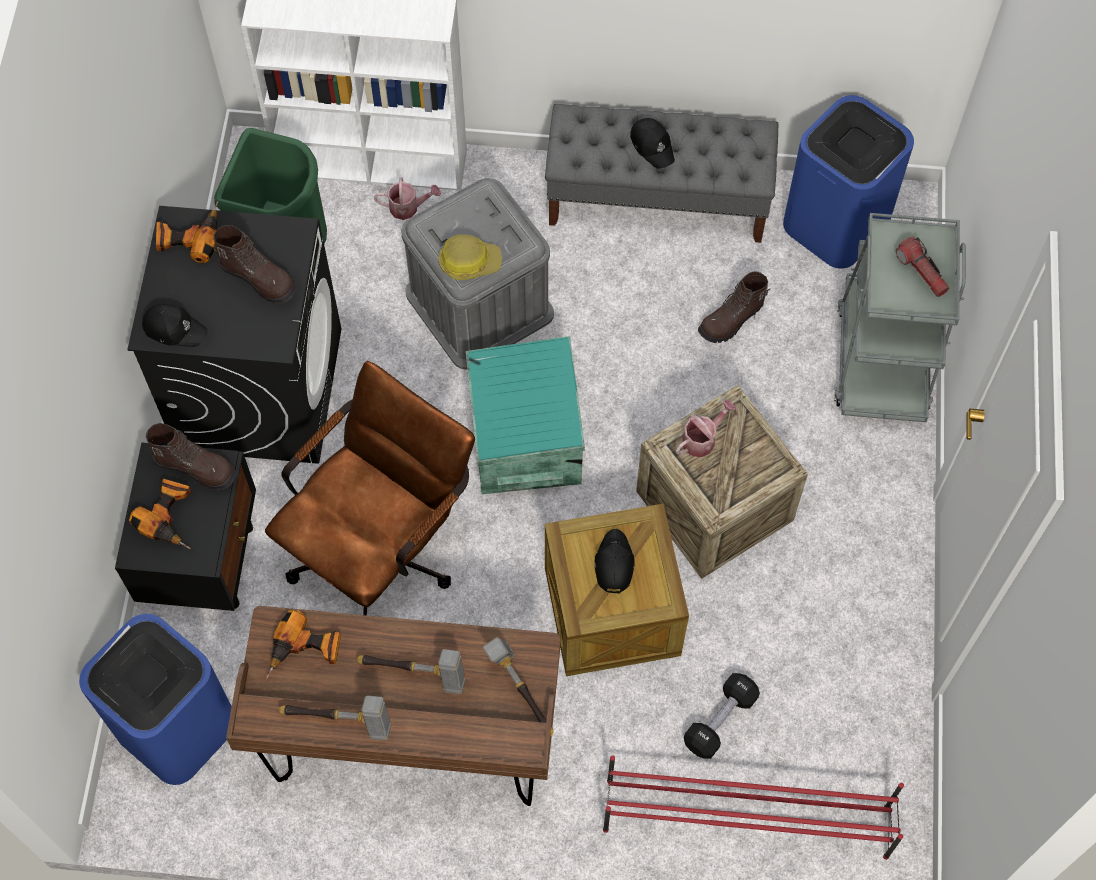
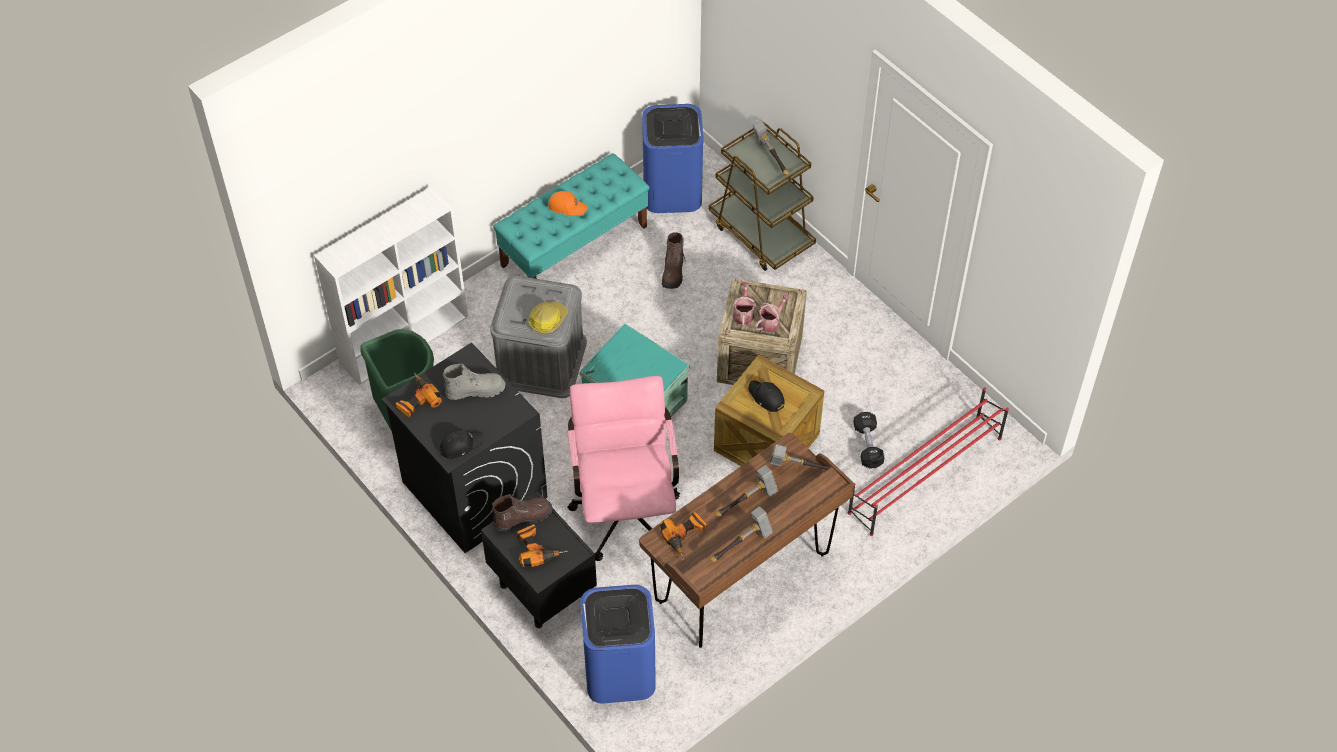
camera: 45 degrees left, 10 degrees down
(259, 278) = (475, 390): brown boot -> grey boot
(382, 548) = (625, 507): brown office chair -> pink office chair
(408, 207) = (449, 346): watering can -> watering can (771, 321)
(652, 145) = (567, 206): black cap -> orange cap
(658, 200) = (574, 245): grey bench -> turquoise bench
(882, 358) = (761, 234): grey cart -> brown cart
(921, 272) = (770, 157): flashlight -> hammer

